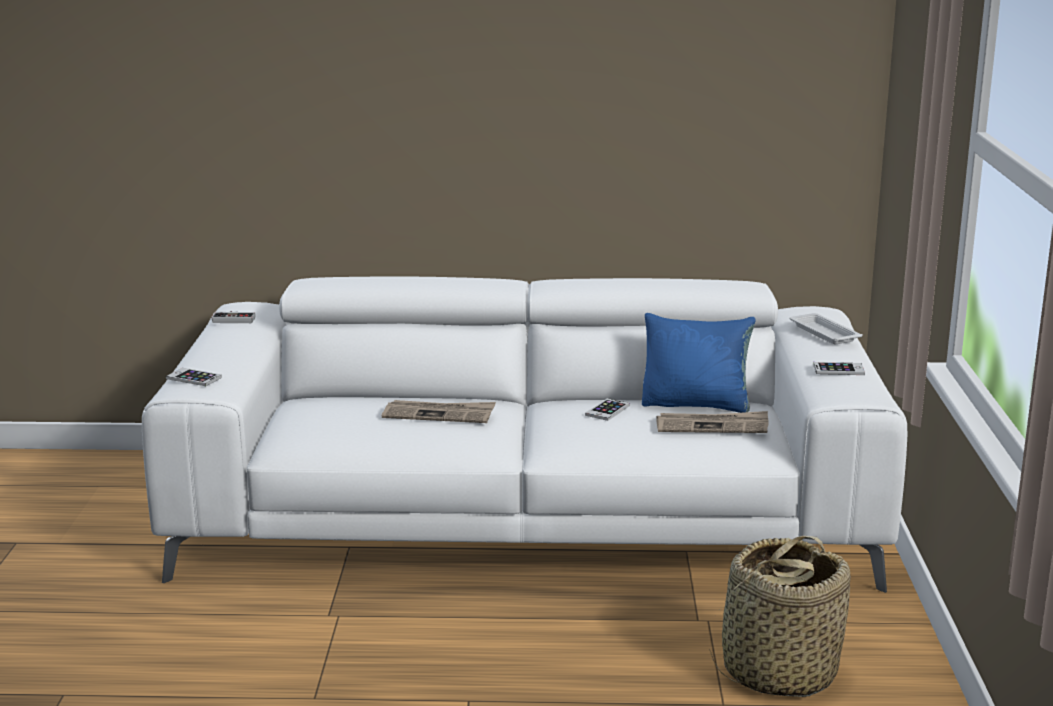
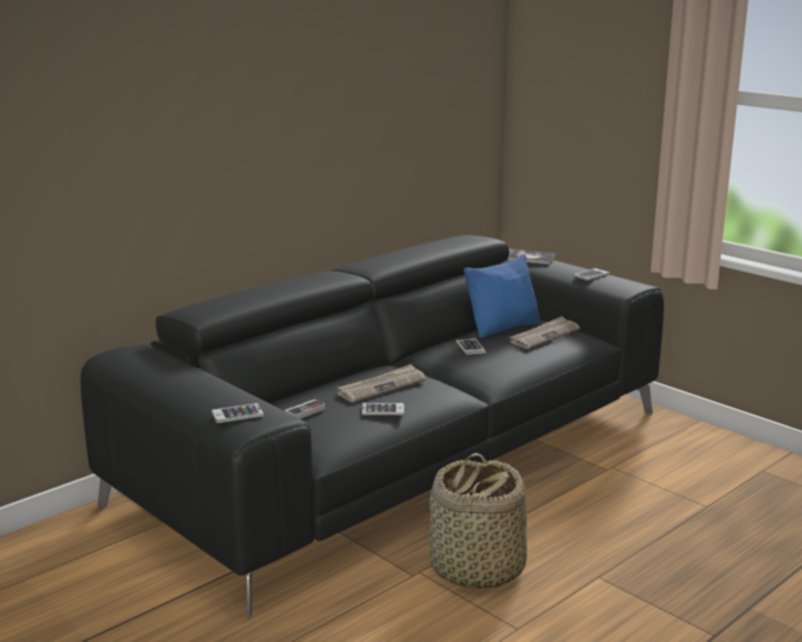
camera: 45 degrees left, 0 degrees up
(234, 319) = (142, 364): game controller -> game controller (302, 411)
(390, 433) = (383, 410): none -> phone
(526, 517) = (400, 455): white sofa -> black sofa
(778, 672) = (694, 477): basket -> basket (476, 568)
(823, 333) = (531, 258): white tray -> book

